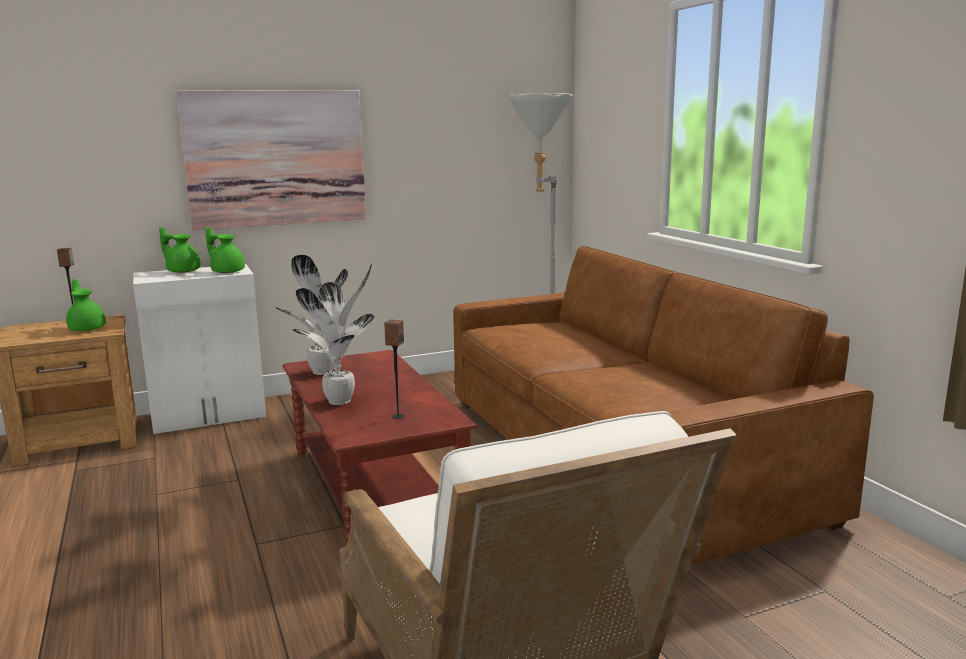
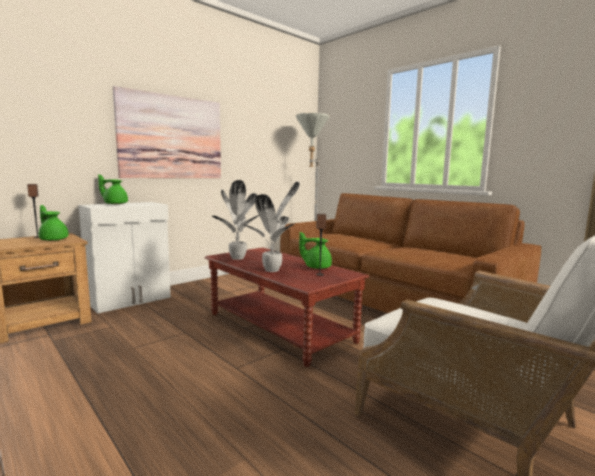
camera: 20 degrees left, 5 degrees down
(227, 271) = (147, 204): green teapot -> green teapot (316, 267)

